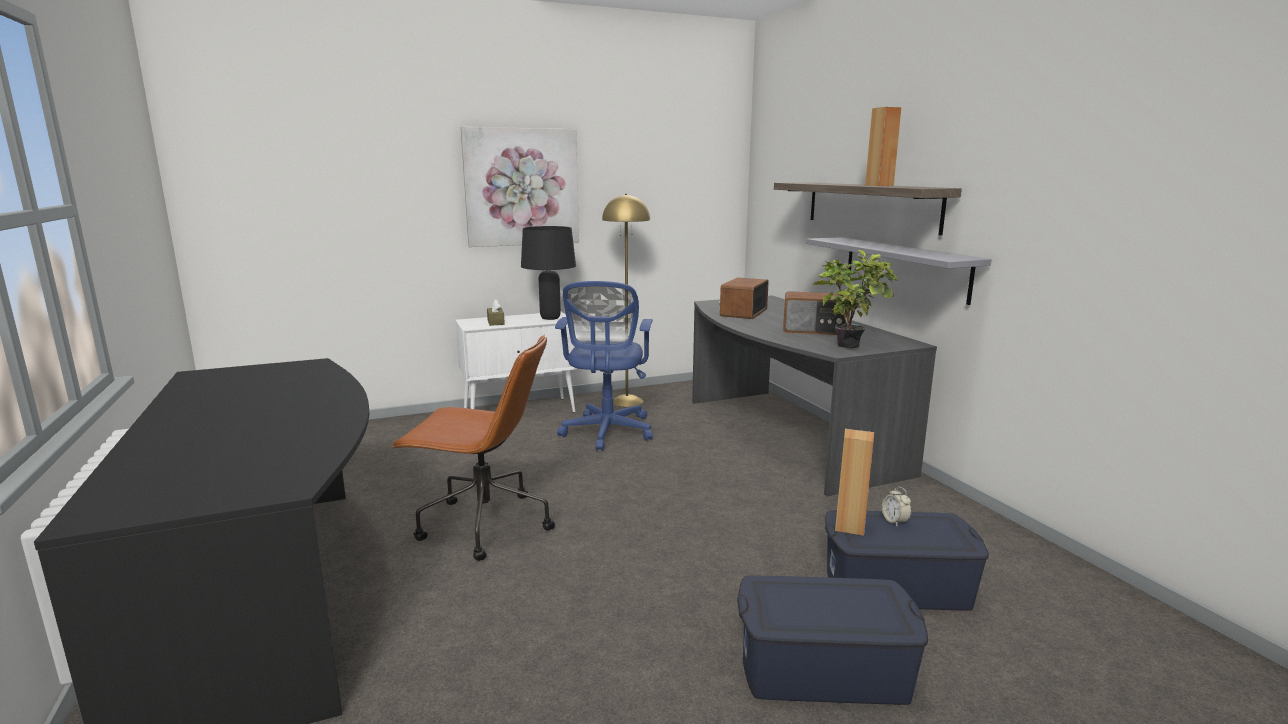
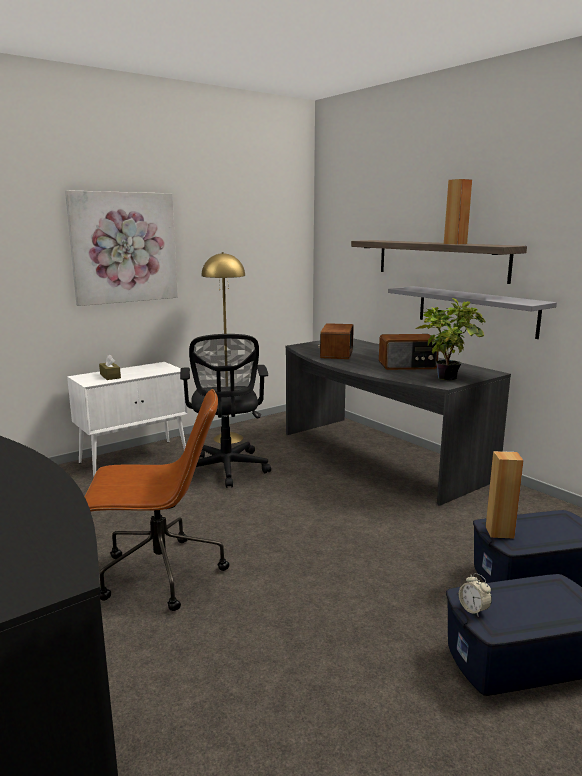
camera: 15 degrees left, 0 degrees up
(550, 318) = (160, 369): black table lamp -> none
(607, 433) = (227, 470): blue office chair -> black office chair
(895, 521) = (528, 522): alarm clock -> alarm clock (473, 609)

